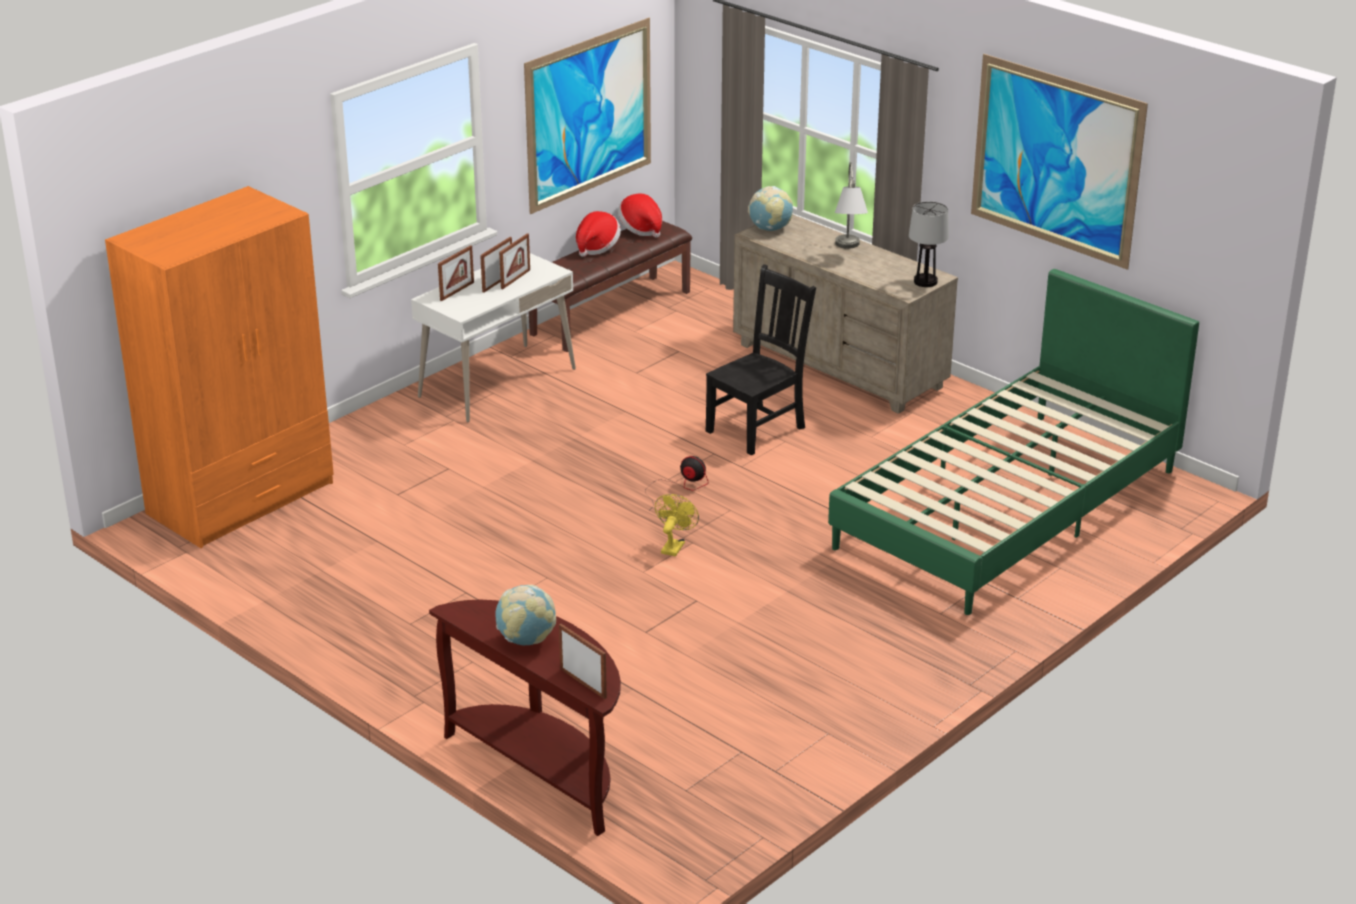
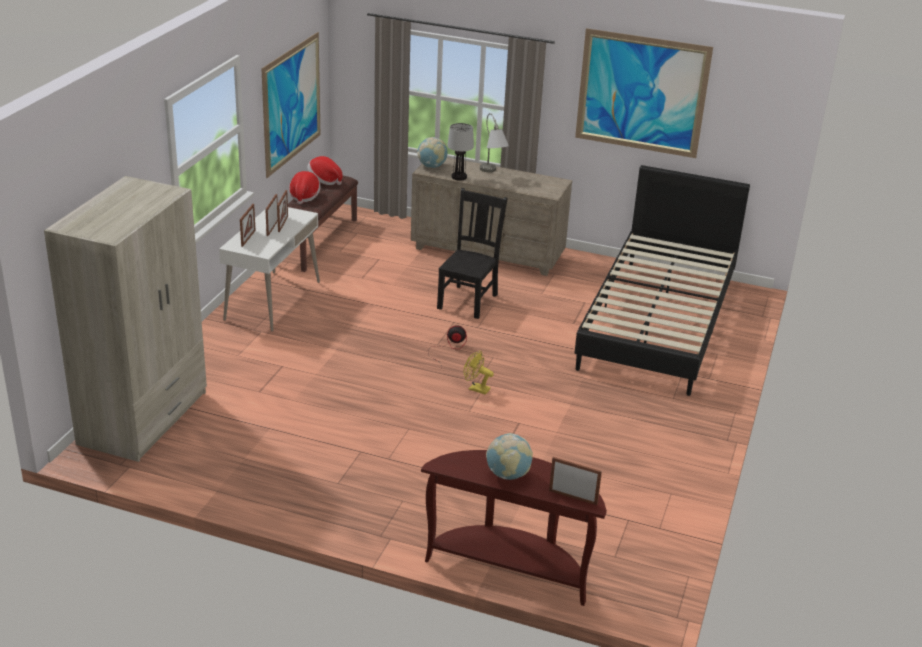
camera: 25 degrees left, 0 degrees up
(242, 498) = (144, 418): orange wardrobe -> beige wardrobe
(674, 546) = (476, 389): yellow fan -> yellow fan turned 60 degrees counterclockwise
(925, 281) = (556, 185): table lamp -> table lamp (459, 177)
(1008, 508) = (657, 323): green bed -> black bed

